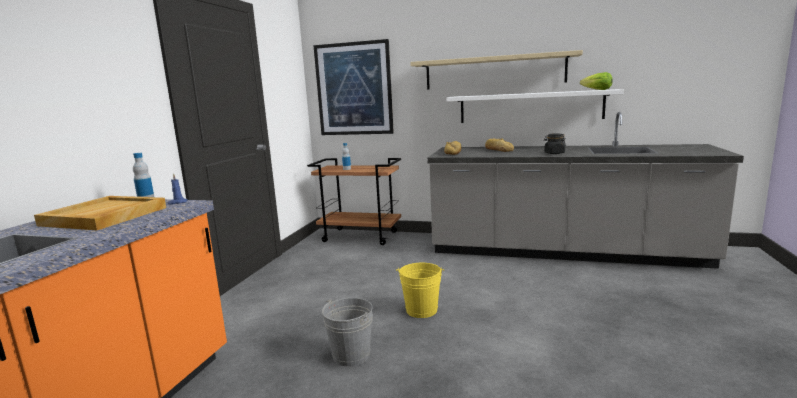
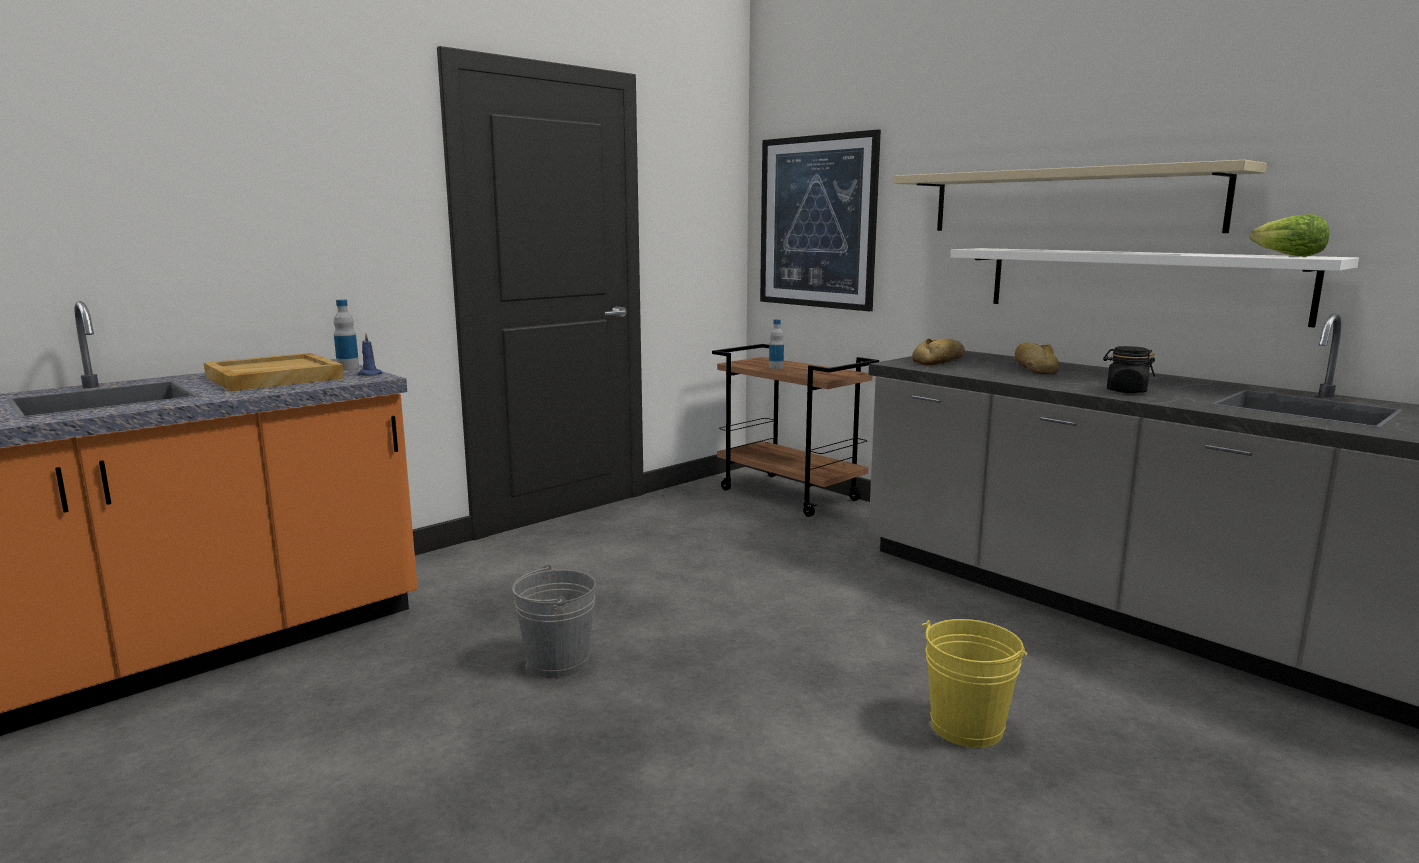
camera: 30 degrees right, 0 degrees up
(421, 310) = (734, 635): yellow bucket -> yellow bucket (966, 727)

